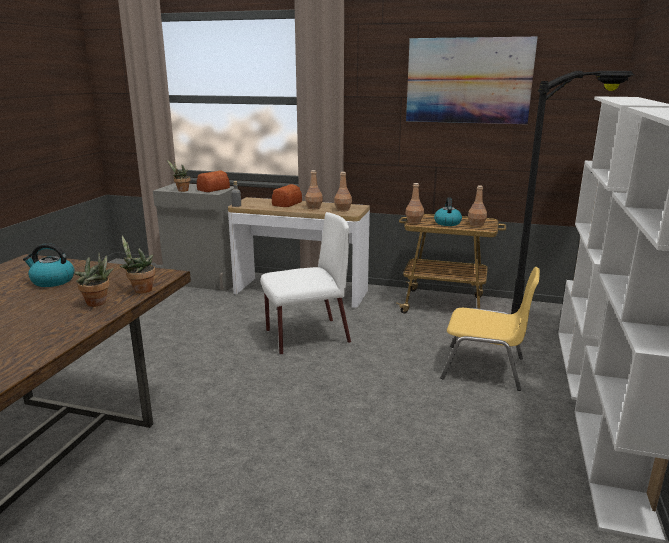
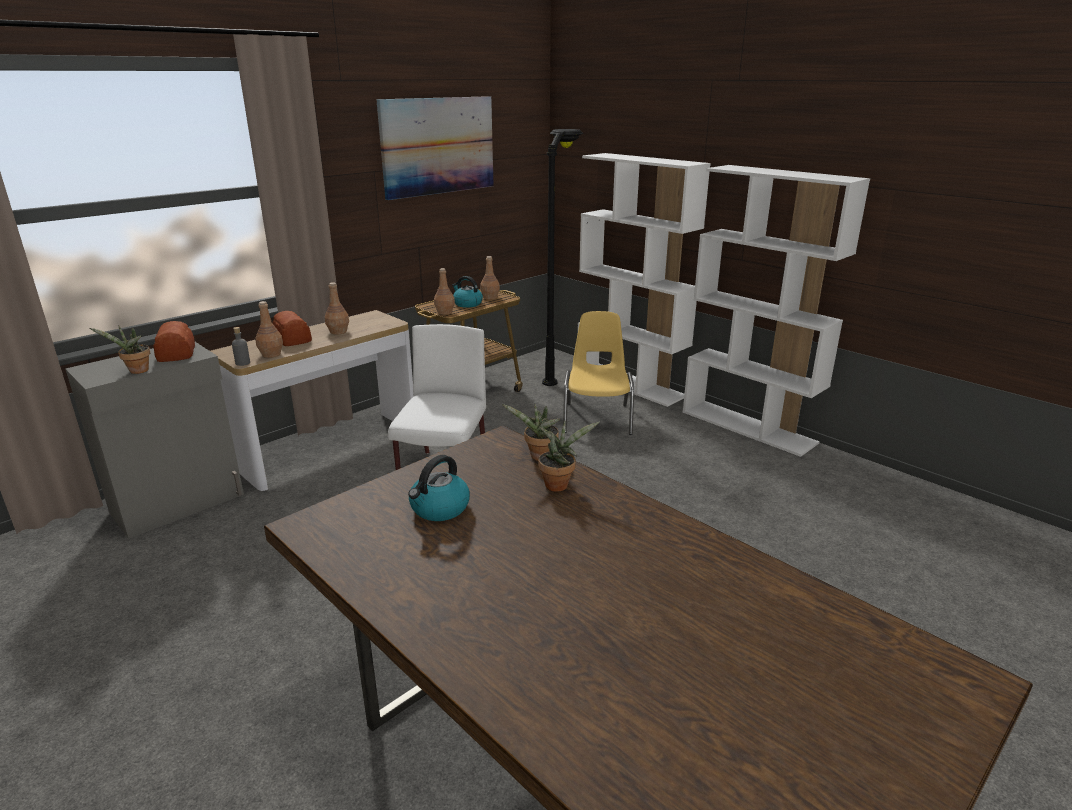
camera: 60 degrees left, 5 degrees up
(342, 210) = (372, 323): brown bottle -> brown bottle (271, 354)
(484, 368) = (597, 418): yellow chair -> yellow chair turned 45 degrees counterclockwise

